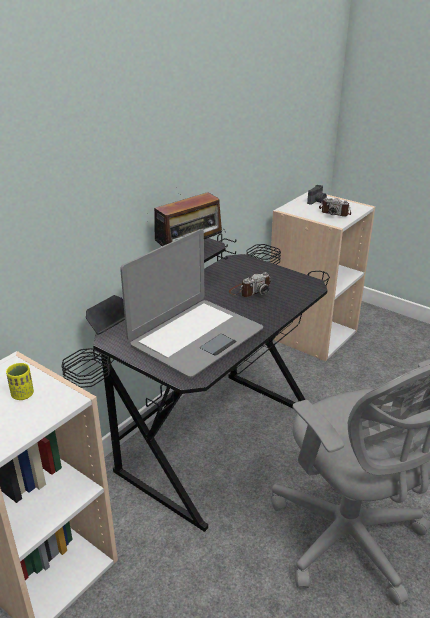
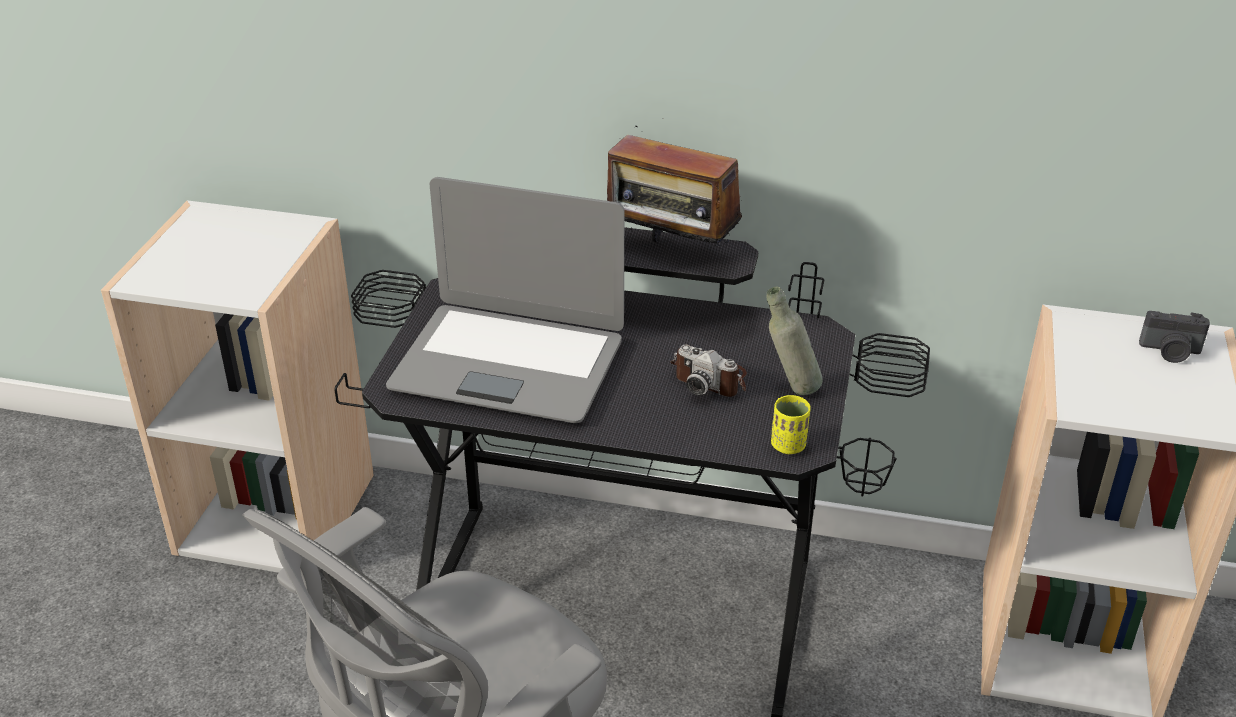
camera: 65 degrees right, 5 degrees up
(23, 395) = (243, 258): yellow cup -> yellow cup (788, 445)
(271, 276) = (790, 390): none -> grey bottle
(335, 212) = (1135, 390): camera -> none

